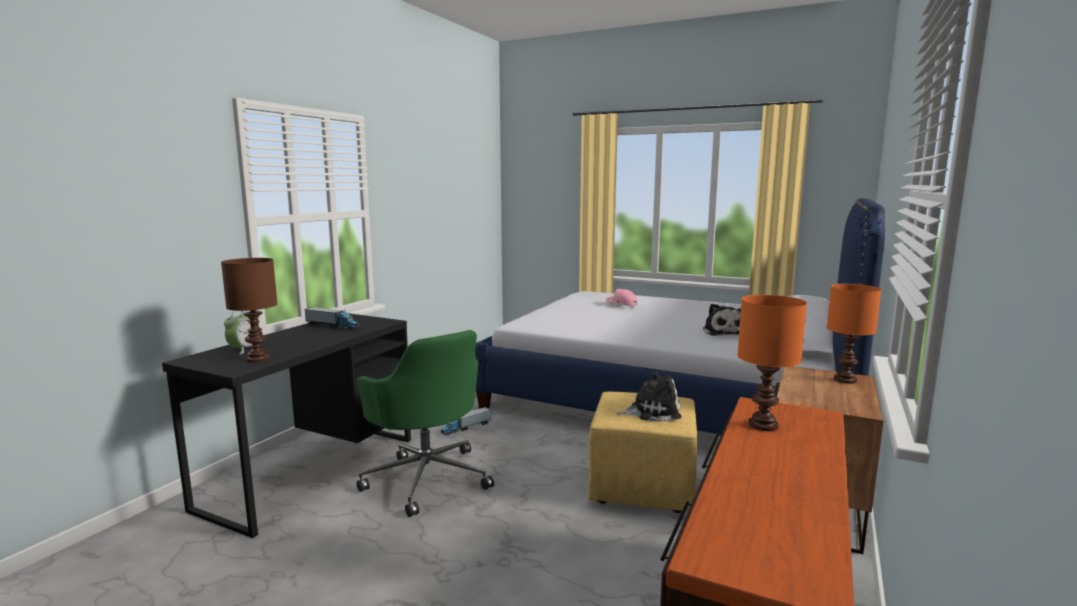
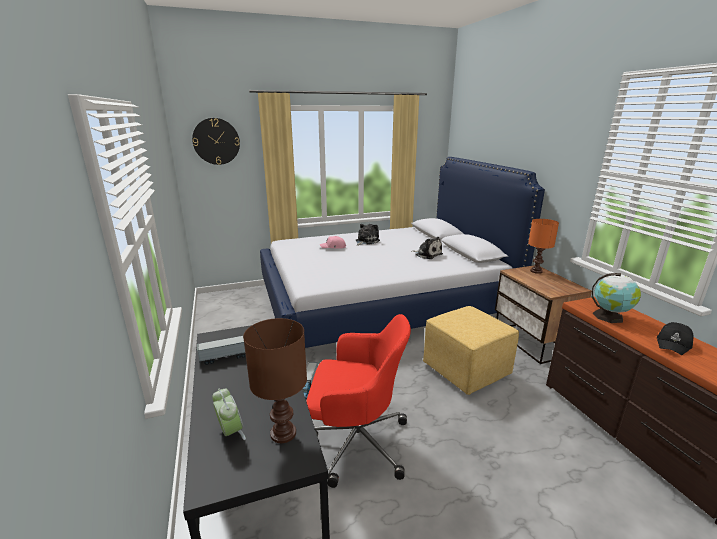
camera: 45 degrees left, 10 degrees up
(427, 478) = (356, 441): green office chair -> red office chair
(540, 170) = (216, 141): none -> wall clock
(652, 411) = (479, 324): plush toy -> plush toy (366, 241)
(764, 425) = (610, 317): orange table lamp -> globe
(774, 473) = (674, 344): none -> black cap

